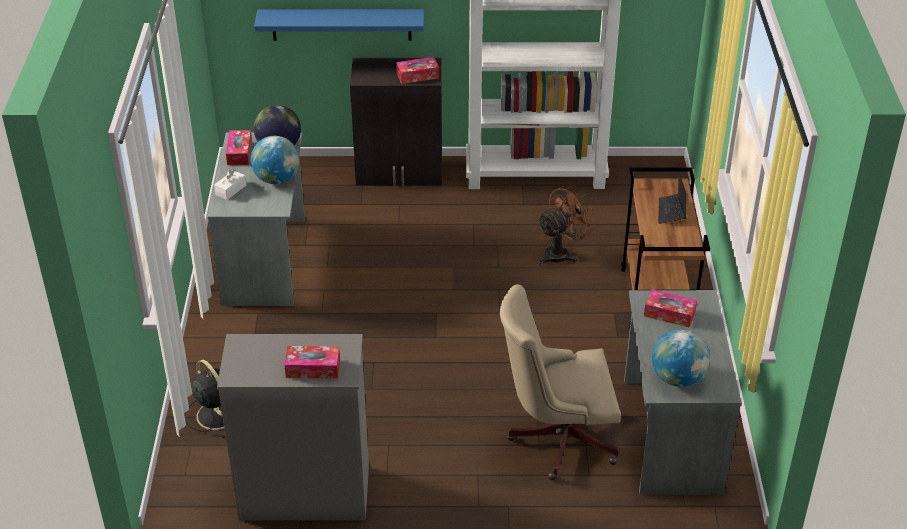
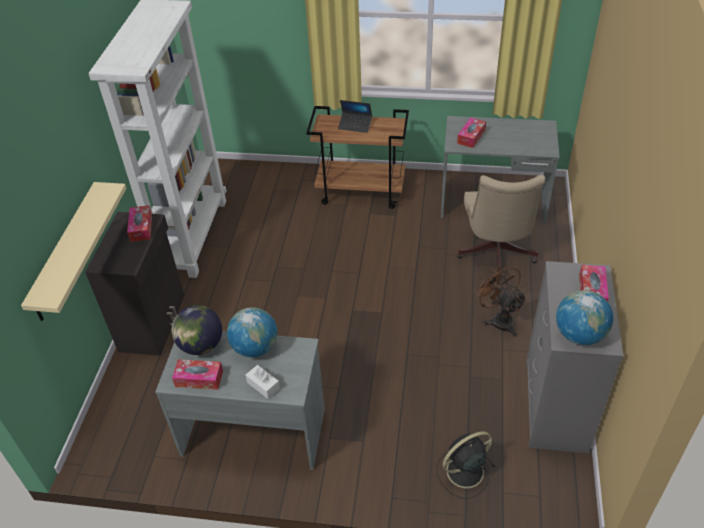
camera: 80 degrees left, 5 degrees up
(341, 24) = (66, 252): blue shelf -> beige shelf
(561, 253) = (297, 232): brown fan -> brown fan (499, 319)
(678, 378) = (535, 141): globe -> globe (579, 335)

